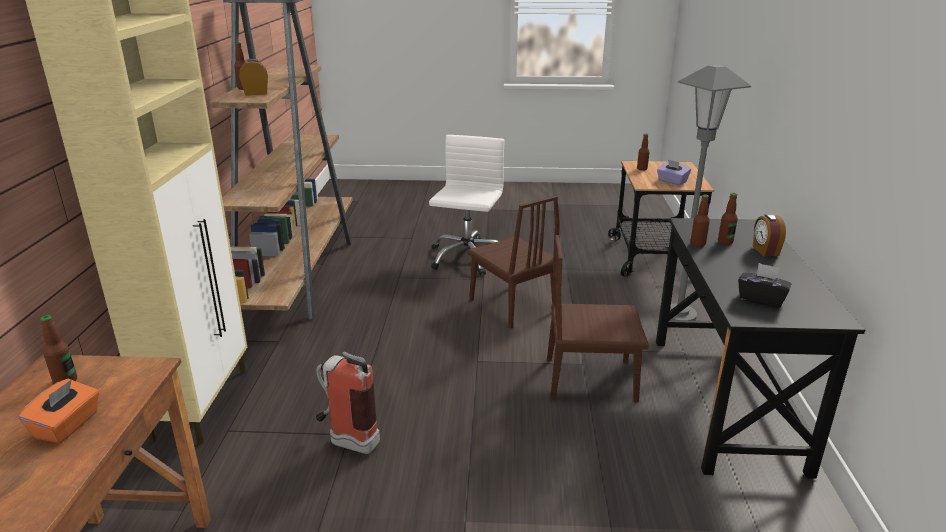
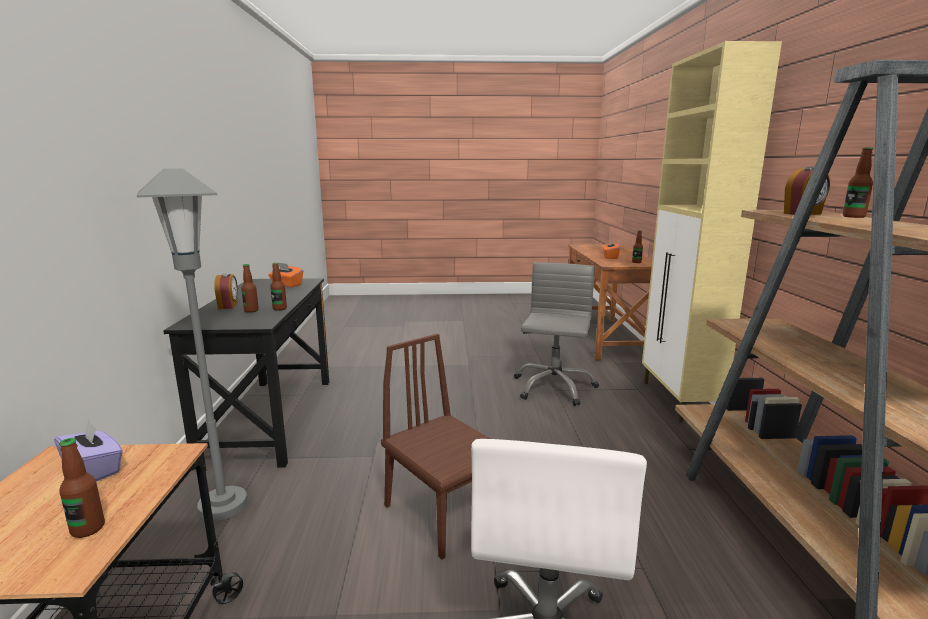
camera: 175 degrees right, 10 degrees down
(347, 441) = (553, 387): fire extinguisher -> grey office chair
(590, 379) = (375, 429): brown chair -> none
(761, 299) = (286, 285): black tissue box -> orange tissue box

